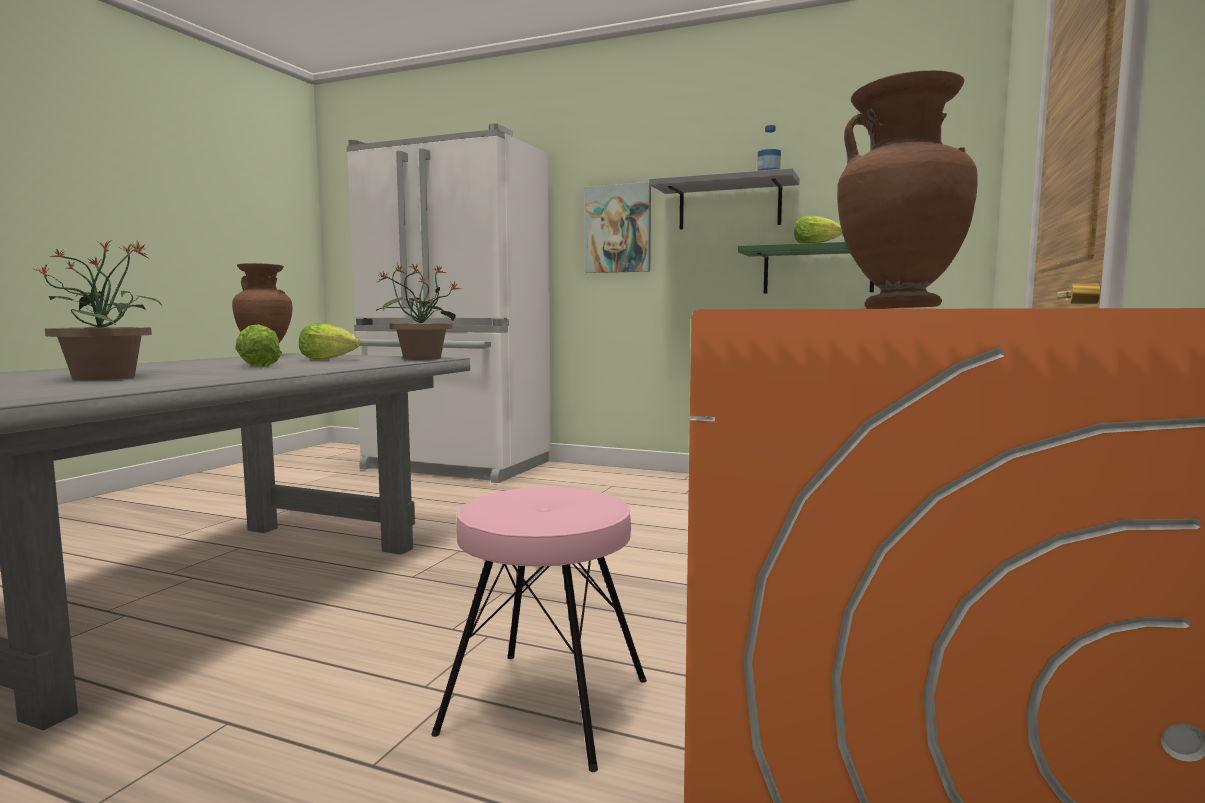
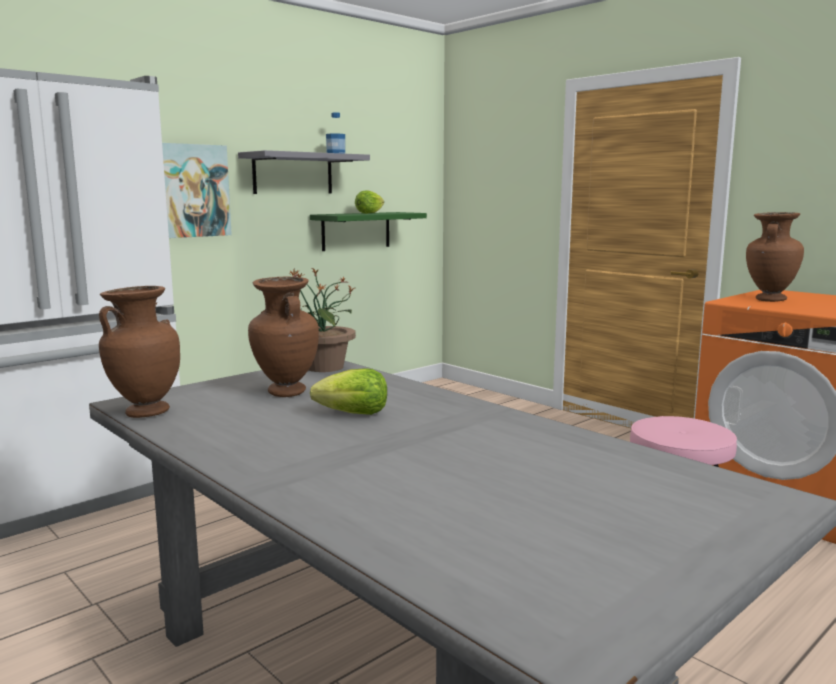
camera: 65 degrees left, 5 degrees up
(106, 377) = (463, 461): potted plant -> none
(327, 359) = (285, 392): lettuce -> brown vase

